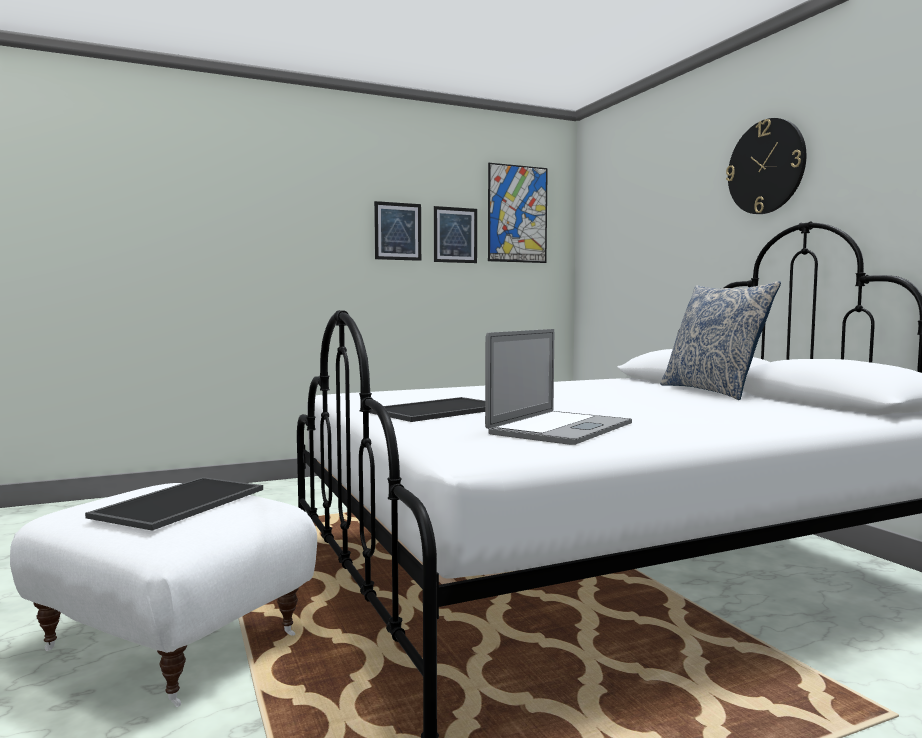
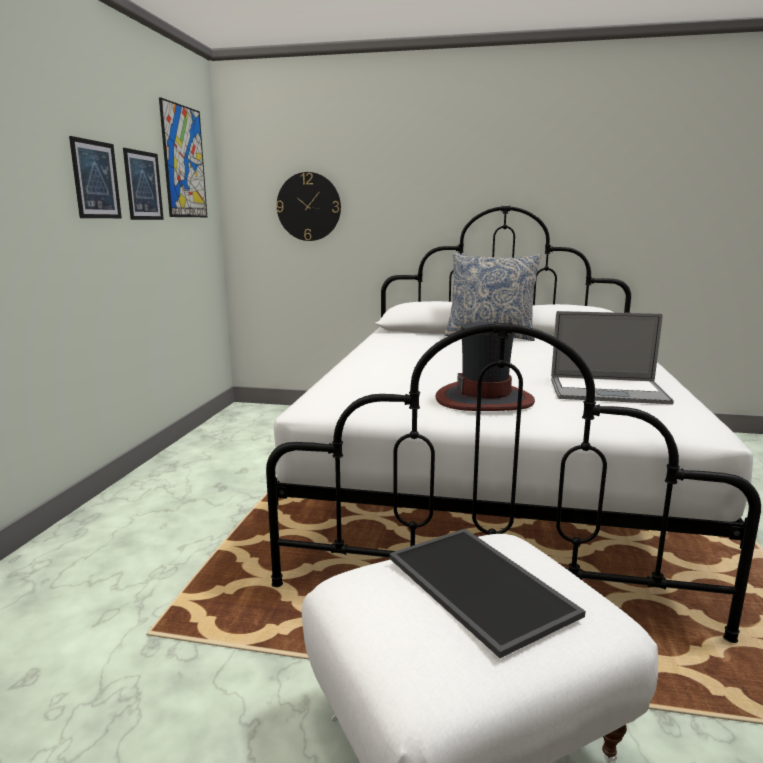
camera: 55 degrees left, 10 degrees up
(439, 410) = (484, 399): tray -> hat
(561, 428) = (607, 391): laptop -> laptop turned 120 degrees clockwise
(766, 167) = (461, 156): wall clock -> wall clock (309, 206)

